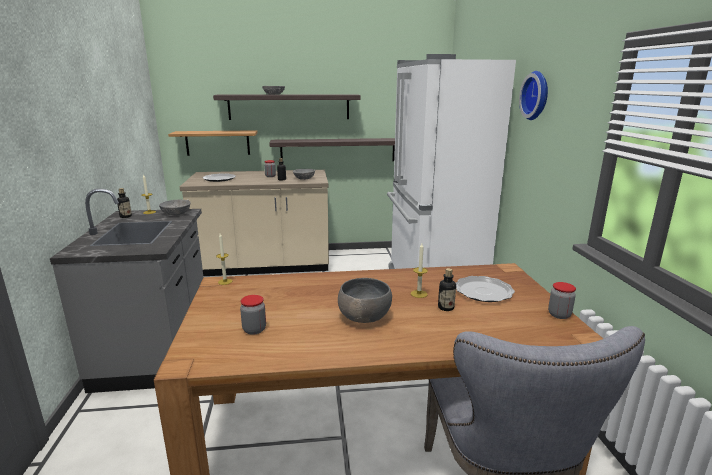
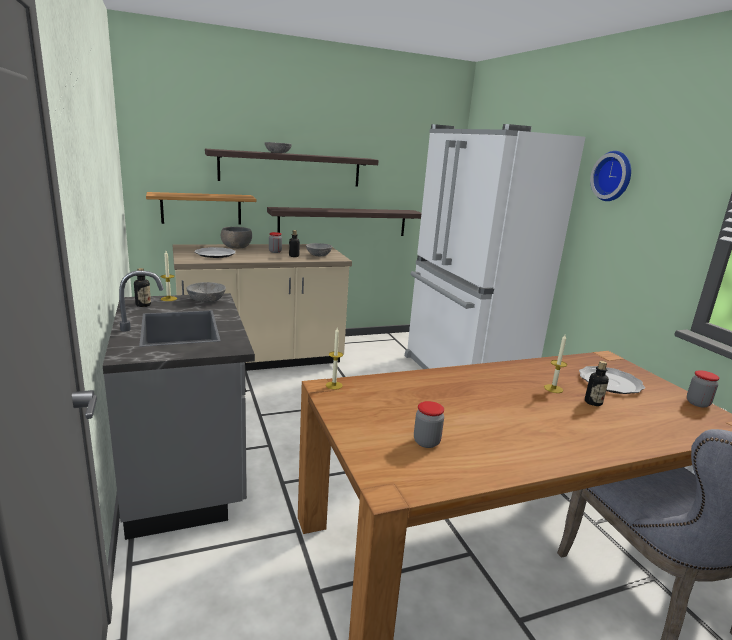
camera: 15 degrees left, 0 degrees up
(364, 317) = (526, 418): grey bowl -> grey bowl (236, 247)

